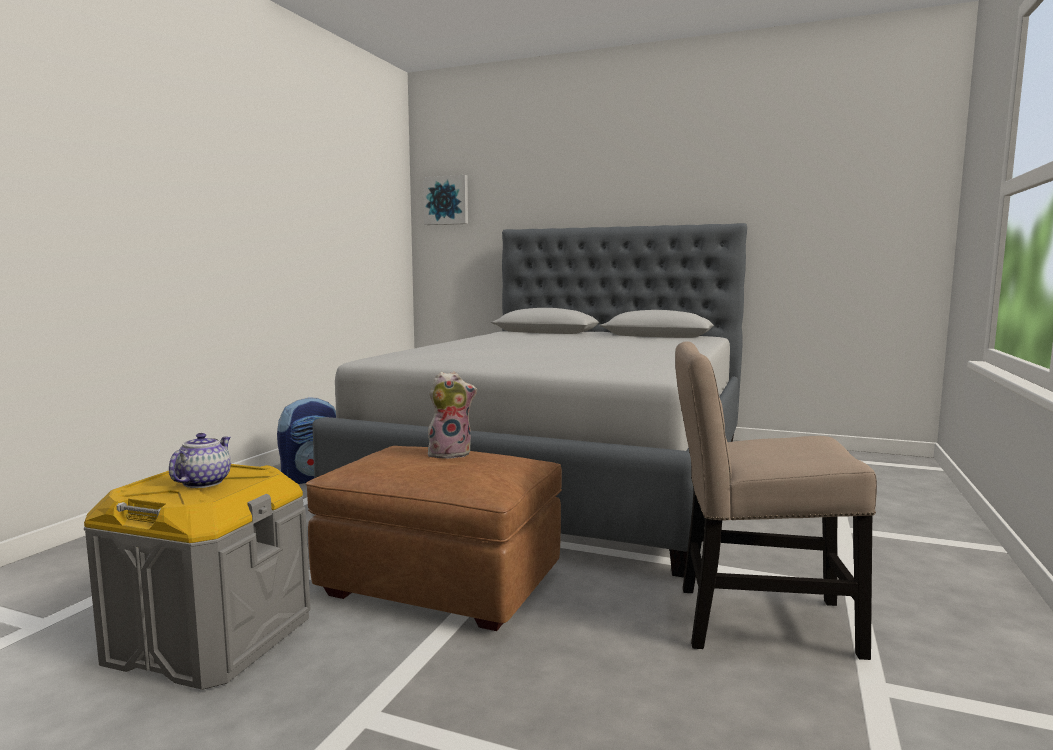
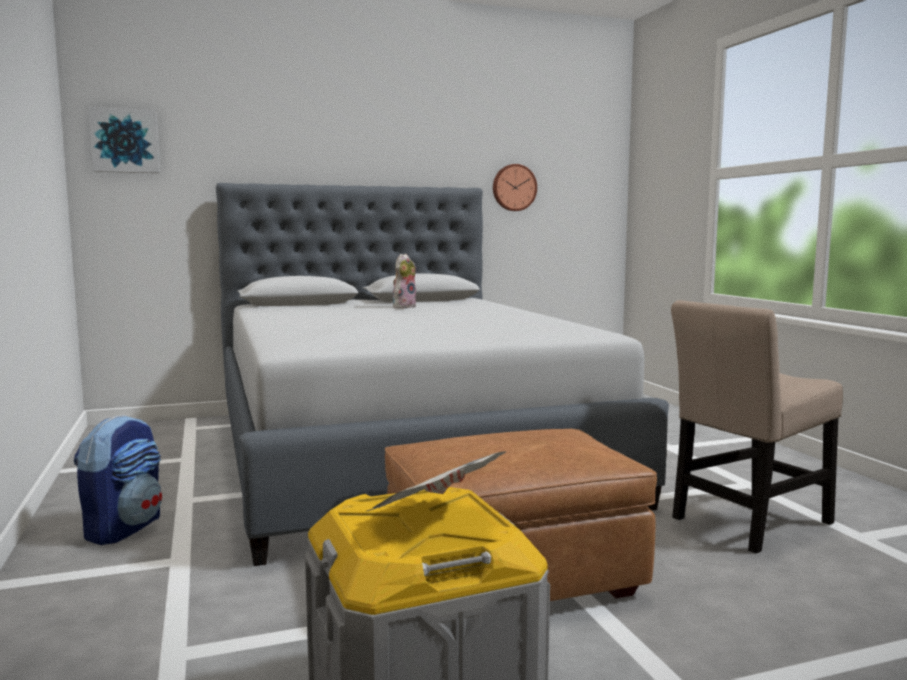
camera: 40 degrees left, 0 degrees up
(204, 482) = (435, 518): teapot -> newspaper
(450, 453) = (510, 437): plush toy -> plush toy (403, 307)
(791, 221) = (514, 187): none -> wall clock

